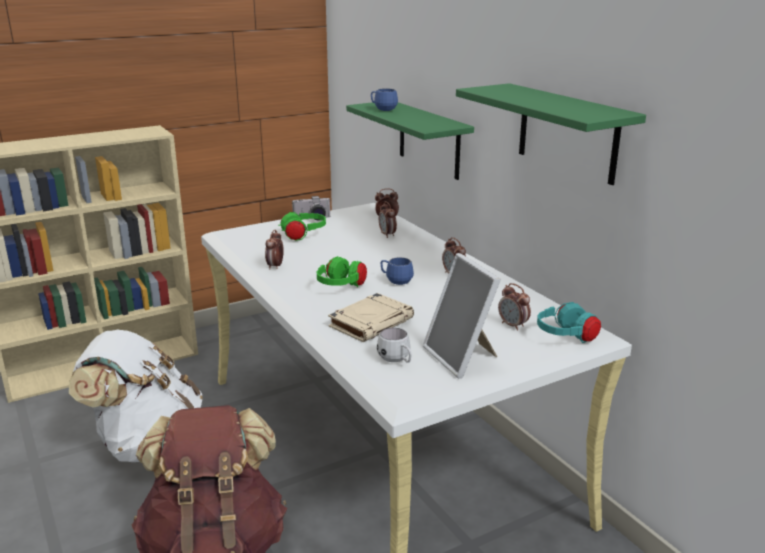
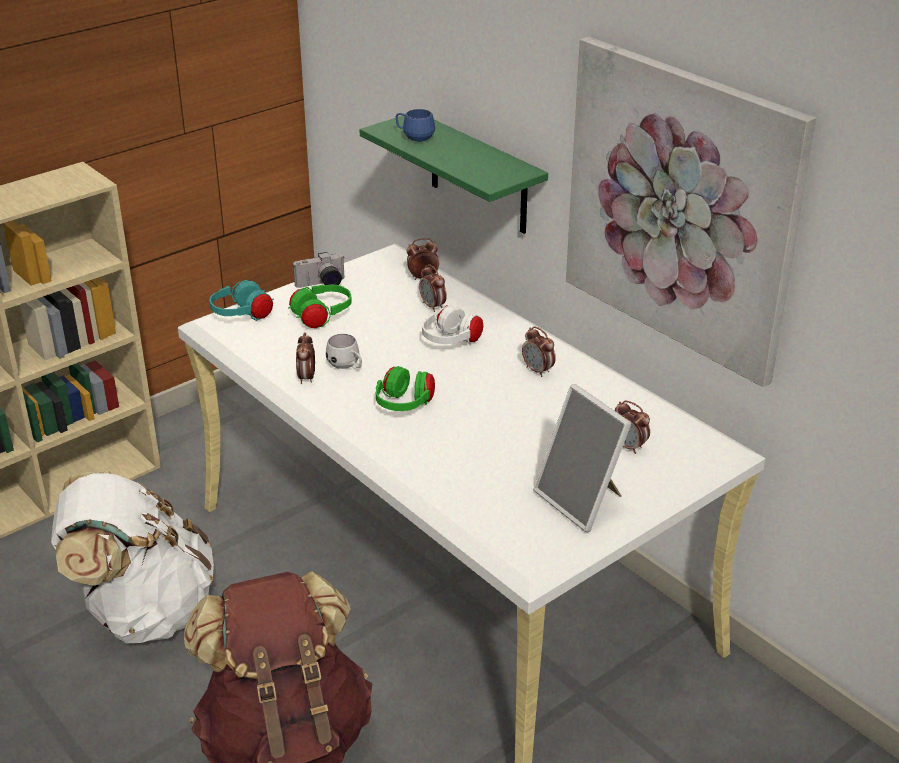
camera: 10 degrees left, 10 degrees up
(371, 322) = (461, 459): beige book -> none
(393, 254) = (451, 342): none -> white headphones
(395, 281) = (469, 388): blue mug -> none
(397, 361) = (509, 515): white mug -> white mug (347, 366)
(566, 337) = (692, 458): turquoise headphones -> turquoise headphones (242, 316)
(567, 133) = (680, 207): green shelf -> picture

